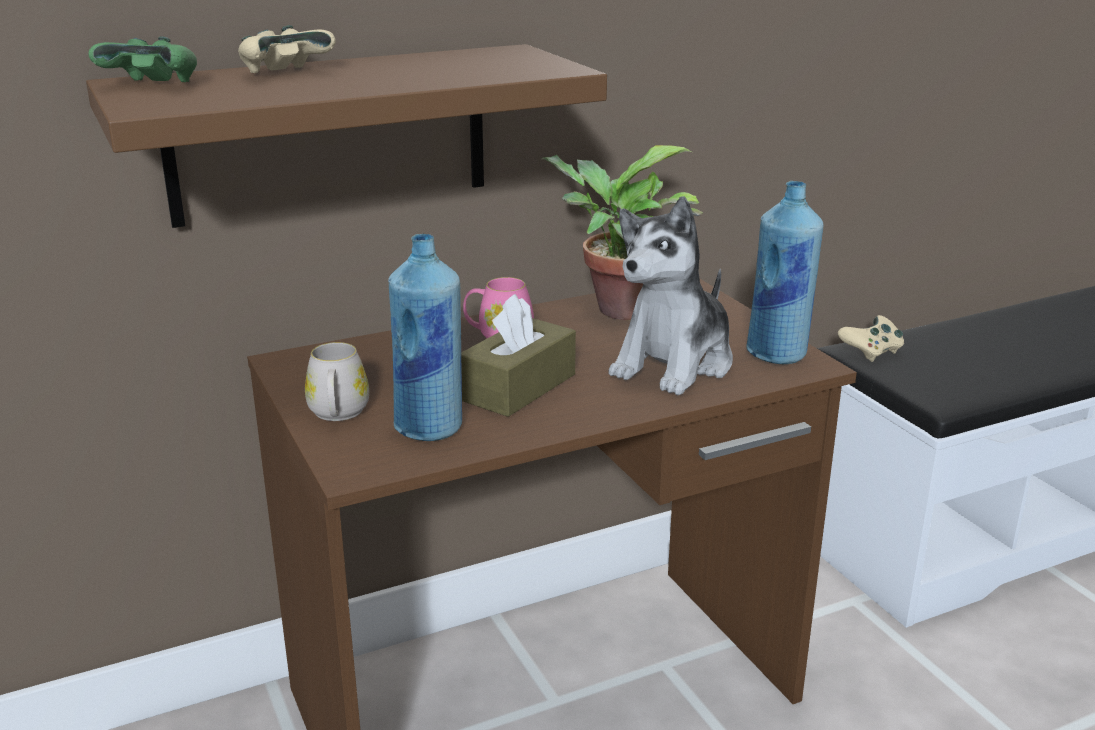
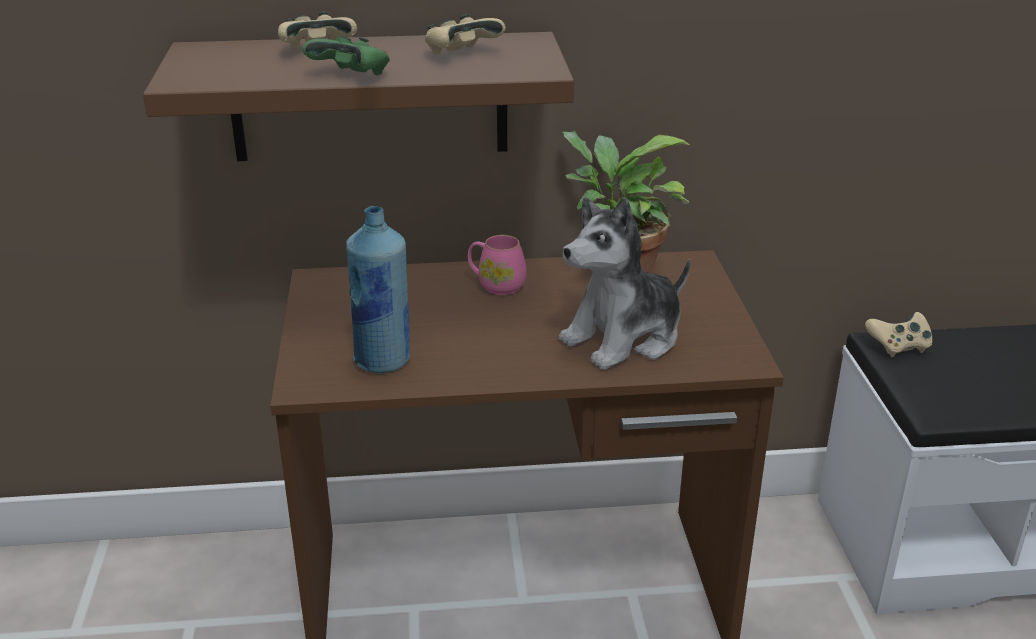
camera: 20 degrees right, 5 degrees up
(153, 85) = (210, 55): green game controller -> green game controller (352, 76)
(338, 414) = (324, 334): white mug -> none
(457, 64) = (462, 54): none -> beige game controller
(518, 387) = (477, 336): brown tissue box -> none
(777, 354) = (723, 346): blue bottle -> none

